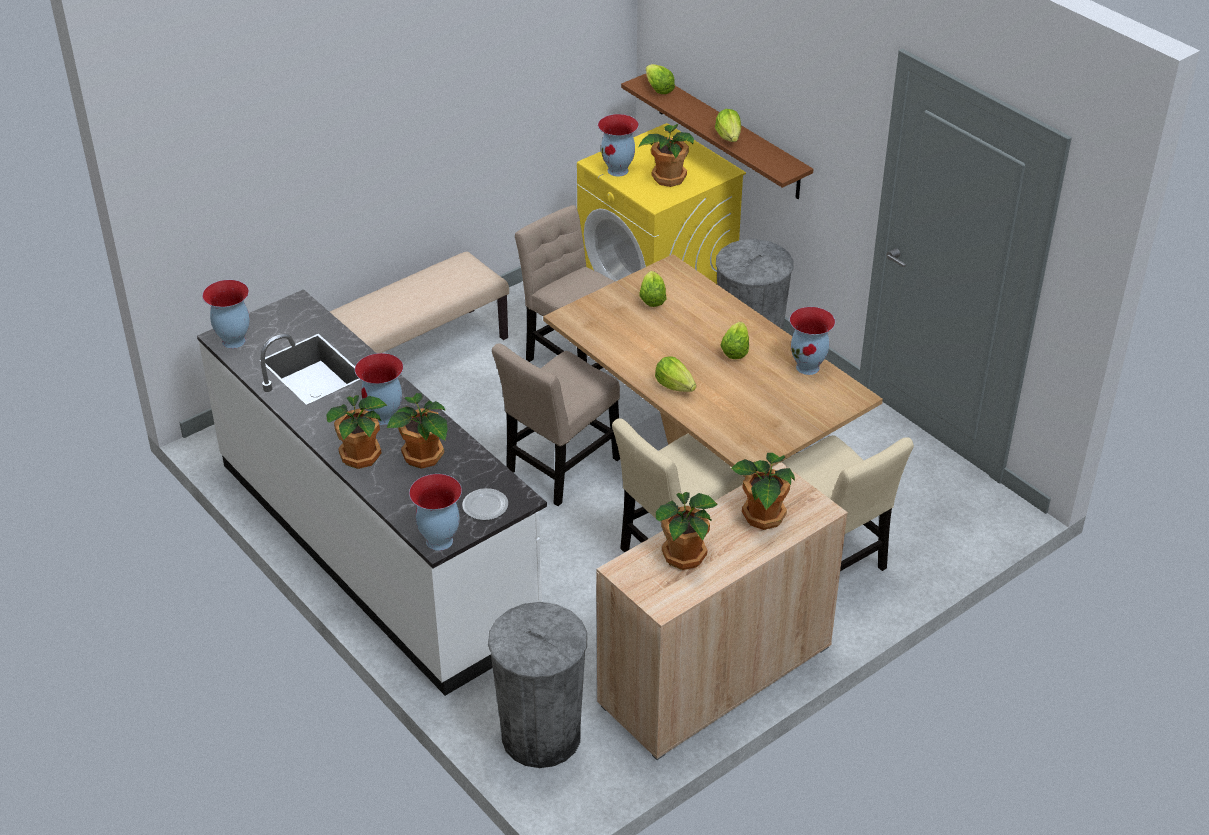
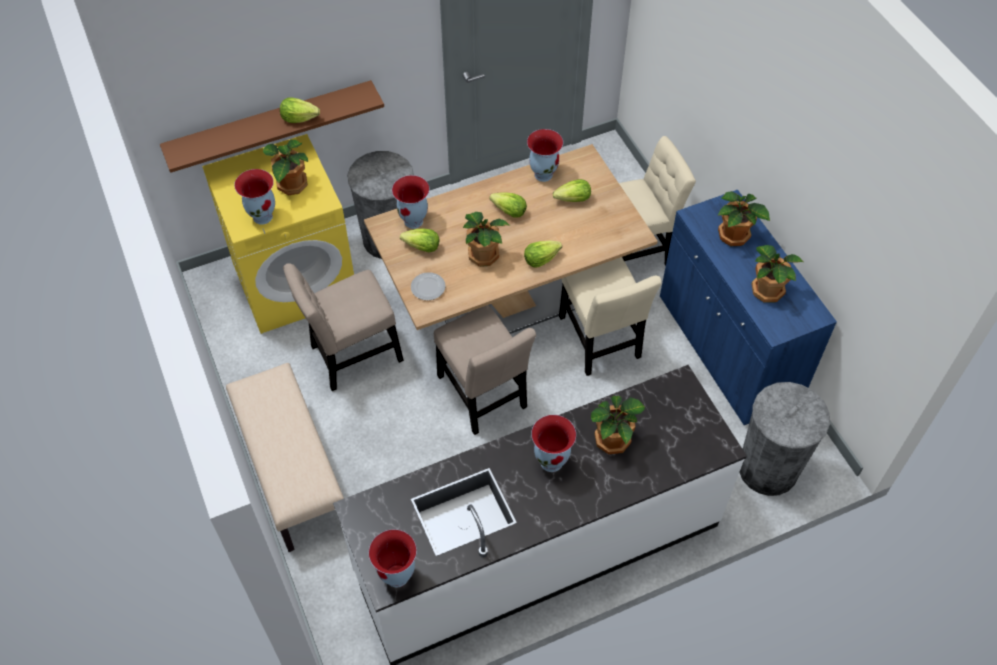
camera: 75 degrees left, 15 degrees up
(362, 456) = (601, 487): potted plant -> potted plant (483, 255)
(439, 541) = (721, 446): vase -> vase (414, 221)
(485, 506) = (685, 406): plate -> plate (428, 287)
(658, 89) = (195, 145): lettuce -> lettuce (573, 199)
(715, 675) = (727, 349): beige cabinet -> blue cabinet

